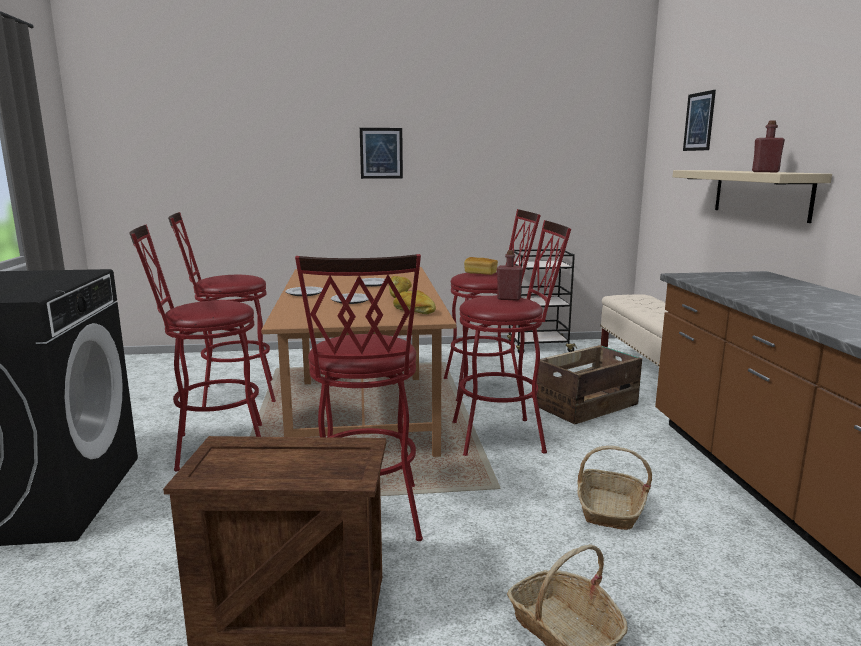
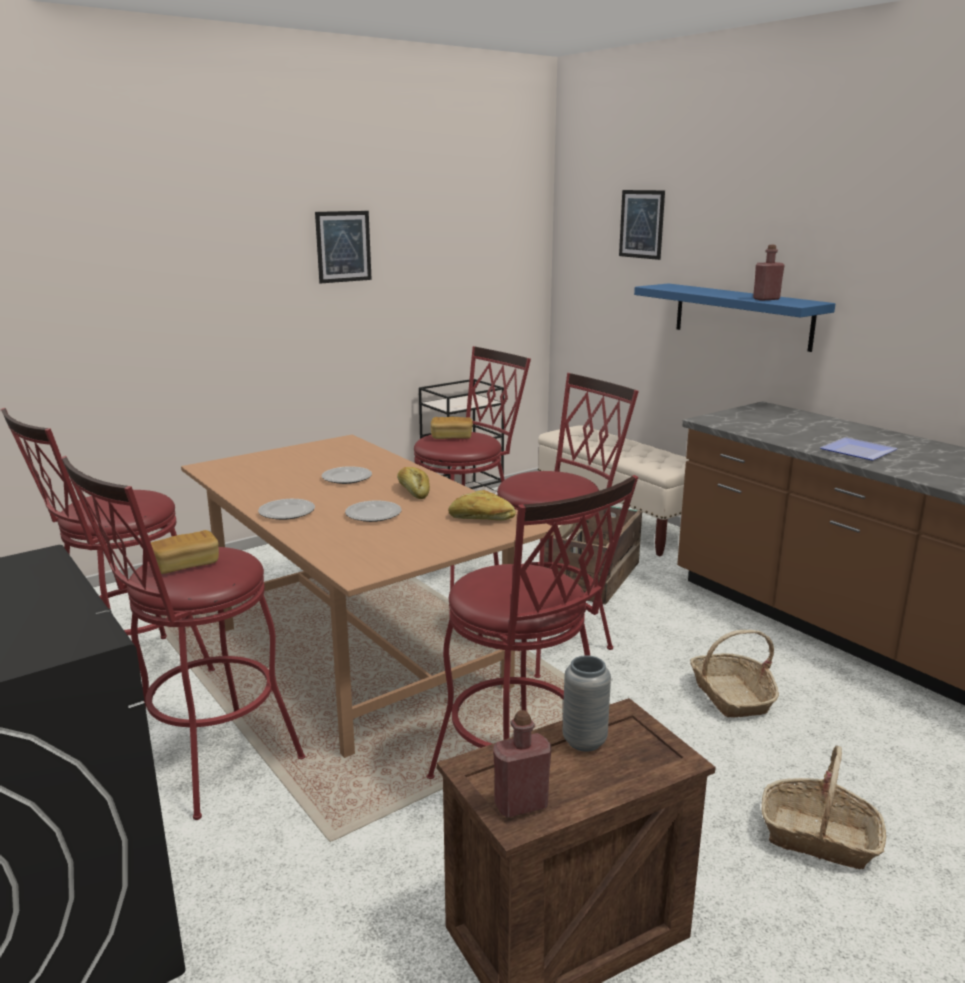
camera: 30 degrees left, 5 degrees up
(203, 305) = (186, 565): none -> bread
(312, 451) = (584, 741): none -> grey vase
(381, 153) = (243, 270): picture -> picture (343, 246)
(508, 298) = (552, 477): red bottle -> red bottle (521, 805)
(761, 193) = (742, 316): beige shelf -> blue shelf
(790, 305) = (856, 451): none -> plate

